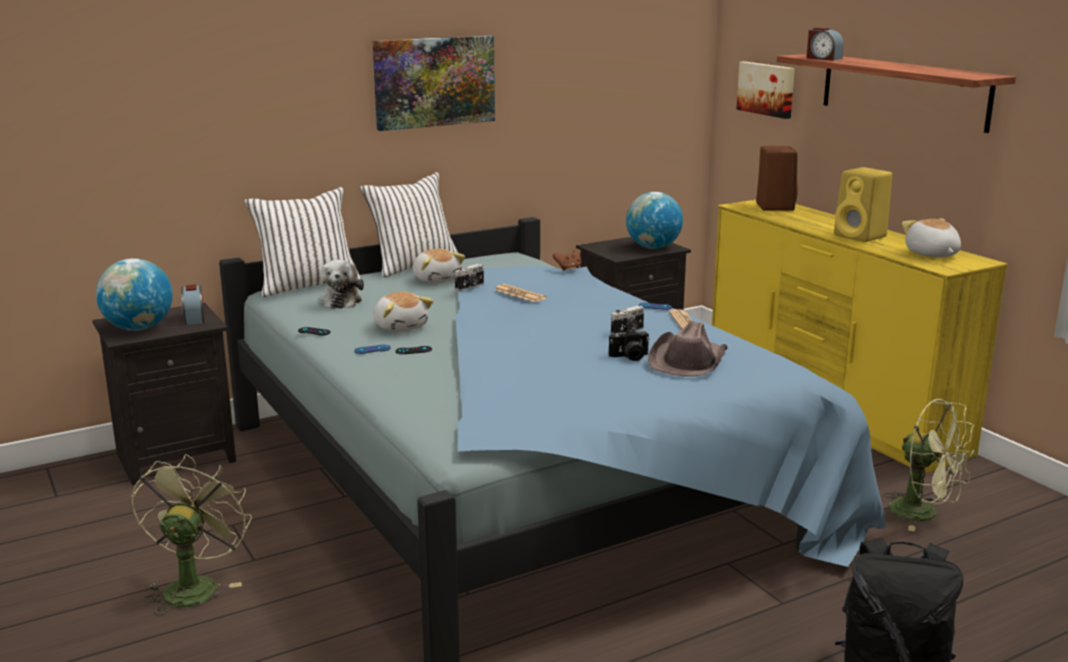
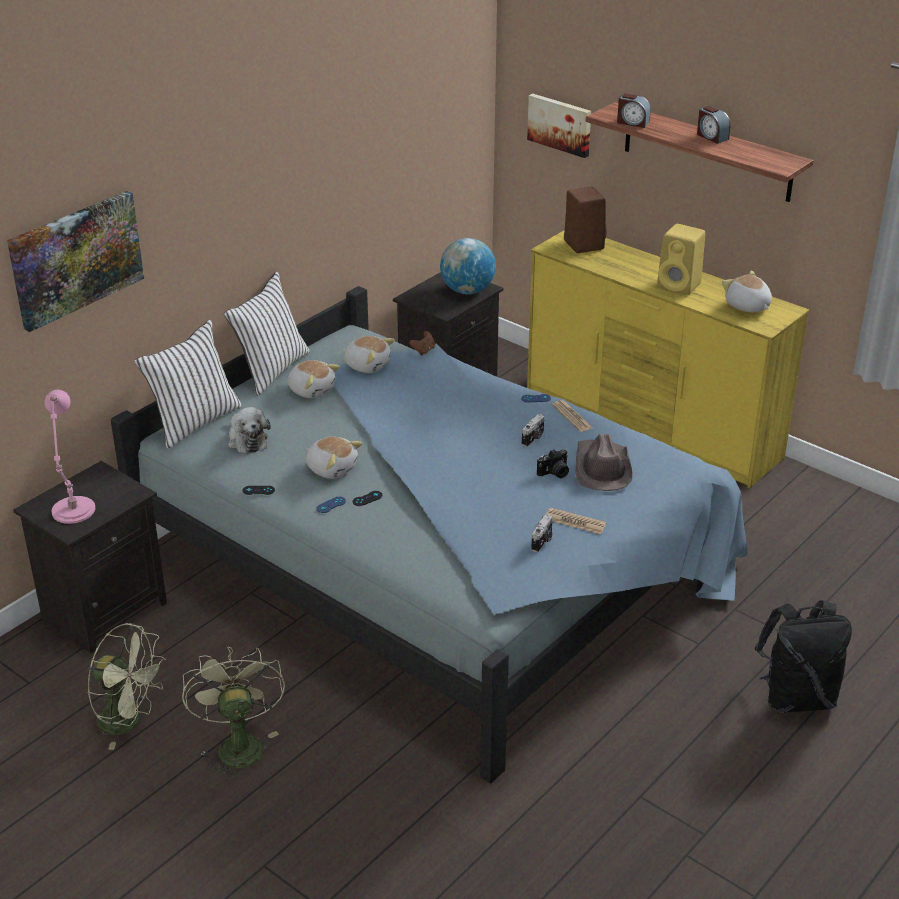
camera: 20 degrees left, 15 degrees up
(138, 328) = (73, 513): globe -> pink table lamp
(194, 318) = (113, 487): alarm clock -> alarm clock (711, 137)
(434, 81) = (270, 189): picture -> picture (76, 259)
(470, 287) = (357, 400): camera -> camera (542, 542)
(503, 269) = (367, 365): none -> plush toy
(519, 294) = (408, 401): newspaper -> newspaper (575, 522)
(924, 514) = (765, 530): green fan -> green fan (129, 721)

